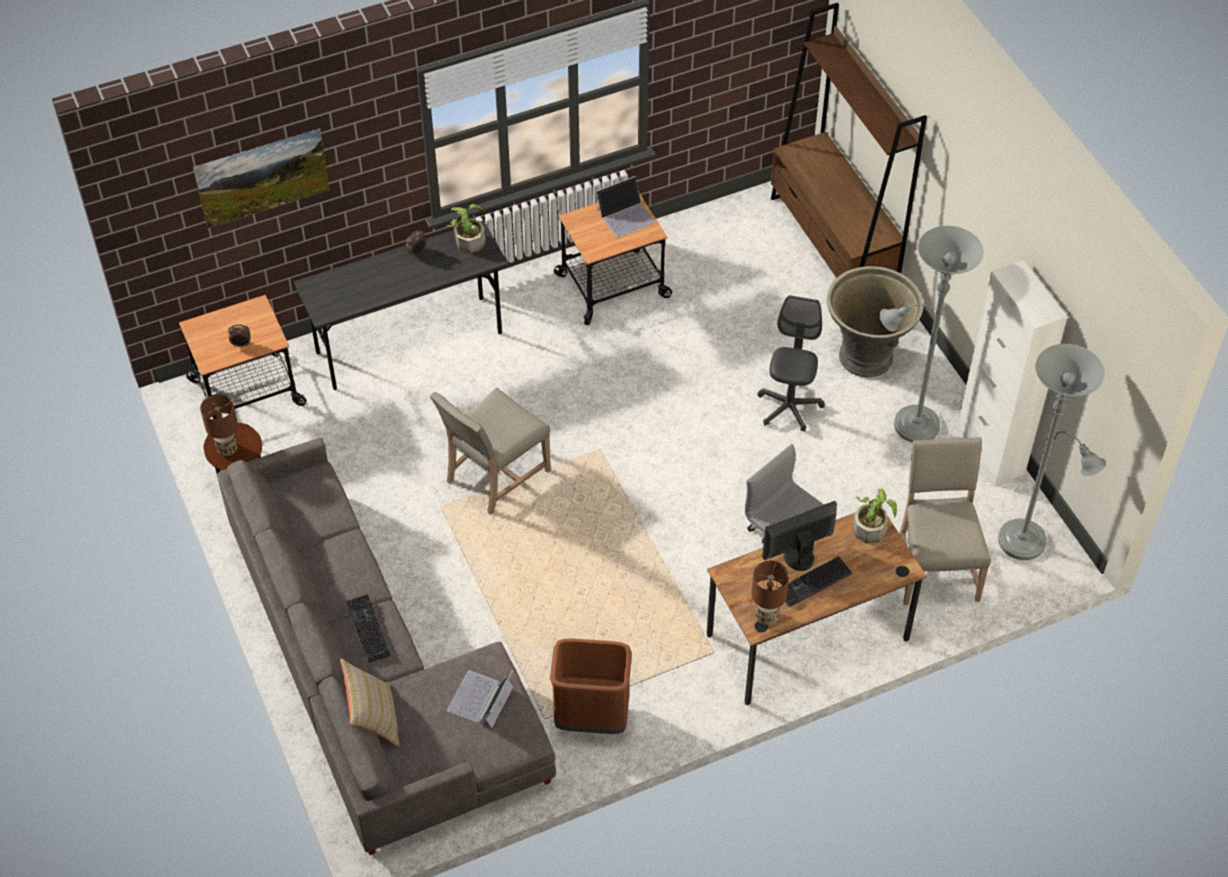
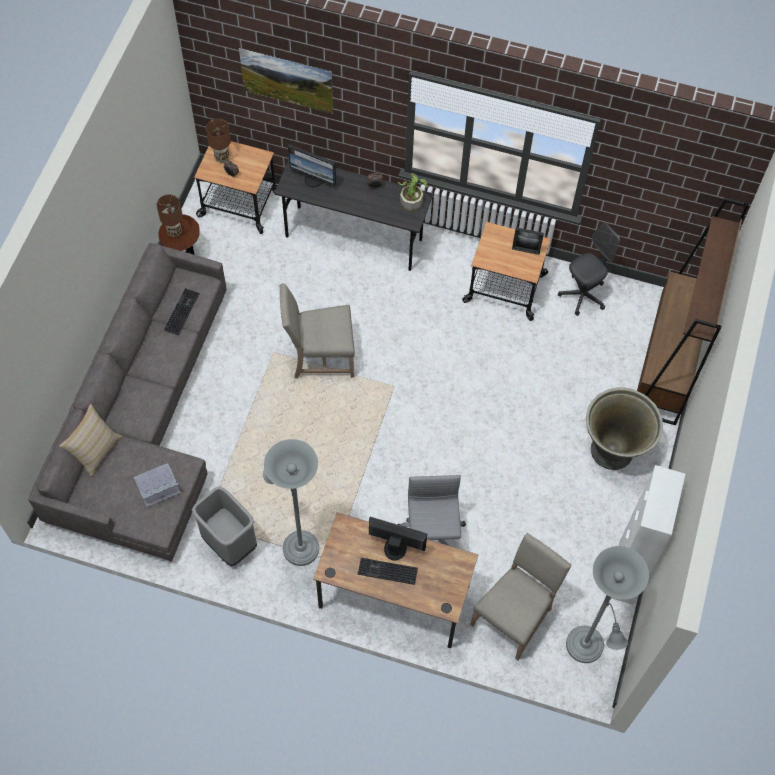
camera: 40 degrees right, 10 degrees up
(344, 286) = (314, 179): none -> monitor
(366, 628) = (141, 395): keyboard -> keyboard (181, 311)
(591, 718) = (229, 543): brown trash can -> grey trash can
(625, 216) = (525, 251): laptop -> picture frame
(766, 616) = (338, 569): brown table lamp -> brown table lamp (222, 157)
(789, 407) = (530, 446): grey office chair -> grey office chair (582, 295)
(871, 526) = (458, 565): potted plant -> none
(910, 424) = (593, 515): grey floor lamp -> grey floor lamp (297, 545)

